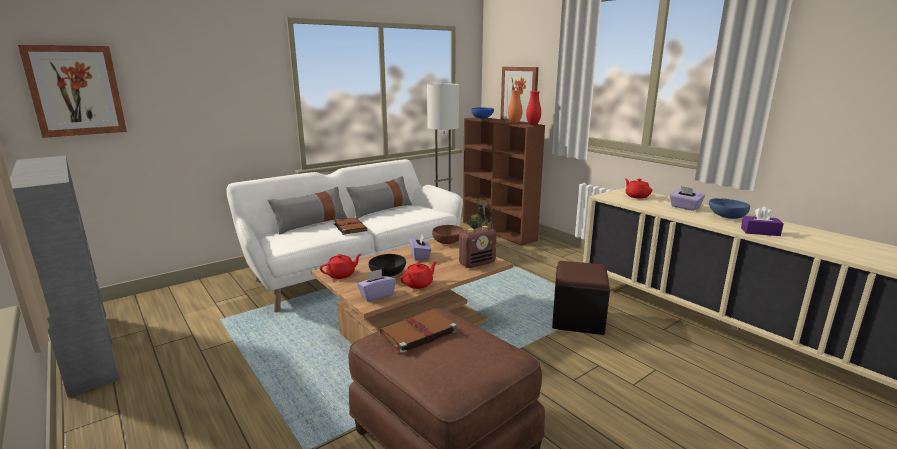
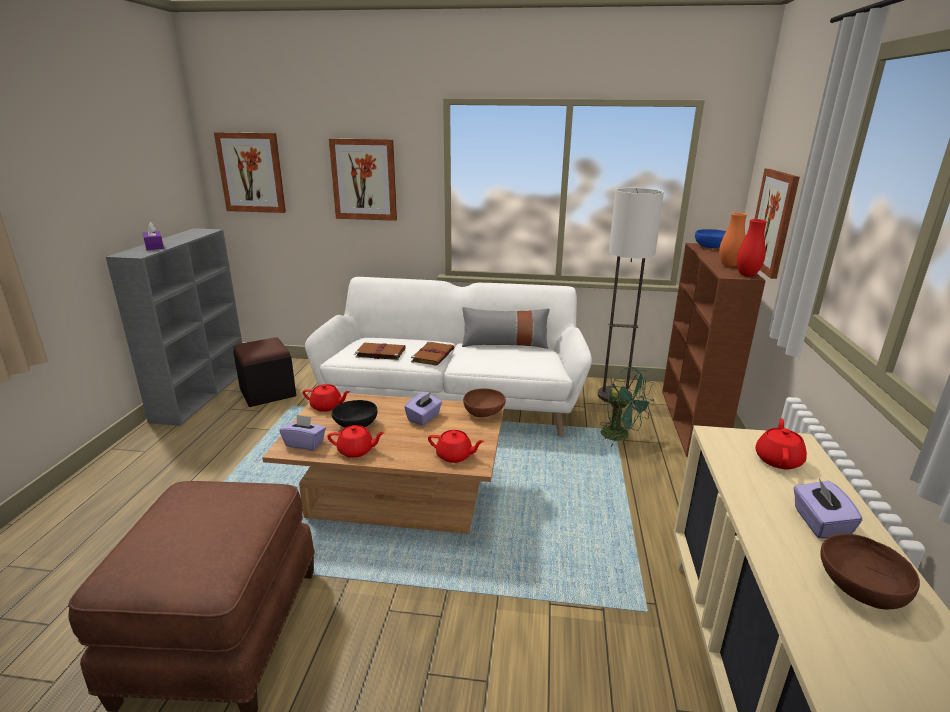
camera: 45 degrees right, 5 degrees up
(217, 91) = (364, 180): none -> picture
(311, 224) = (414, 339): grey pillow -> none
(417, 333) = (208, 503): brown book -> brown book (379, 353)
(477, 263) = (455, 456): radio -> red teapot
(577, 320) = (574, 603): black ottoman -> black ottoman (267, 392)
(726, 217) = (858, 588): blue bowl -> brown bowl
(760, 232) = (848, 663): purple tissue box -> purple tissue box (154, 246)

